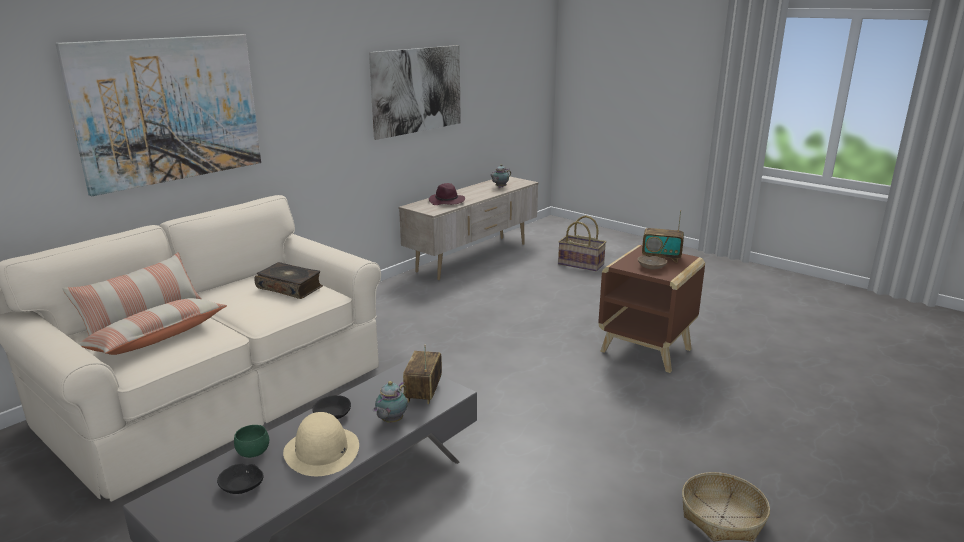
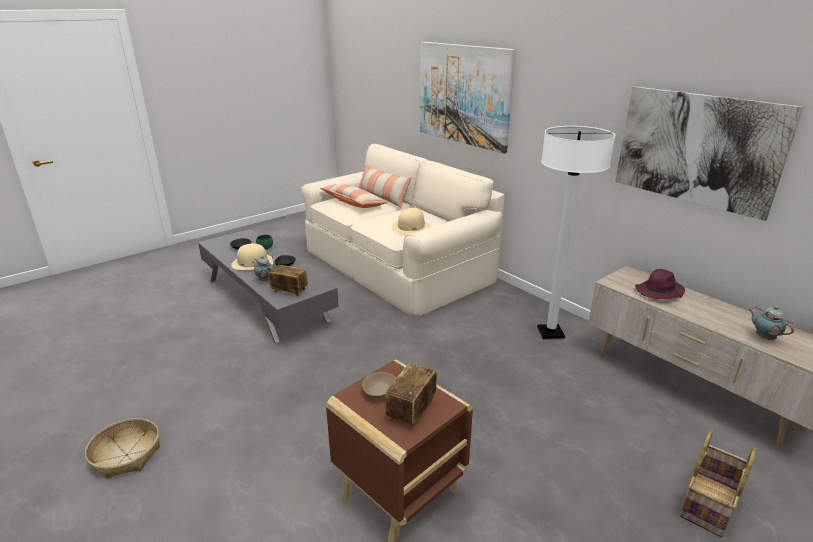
camera: 100 degrees right, 5 degrees up
(290, 287) = (411, 227): book -> beige hat
(403, 297) = (550, 332): none -> white floor lamp

